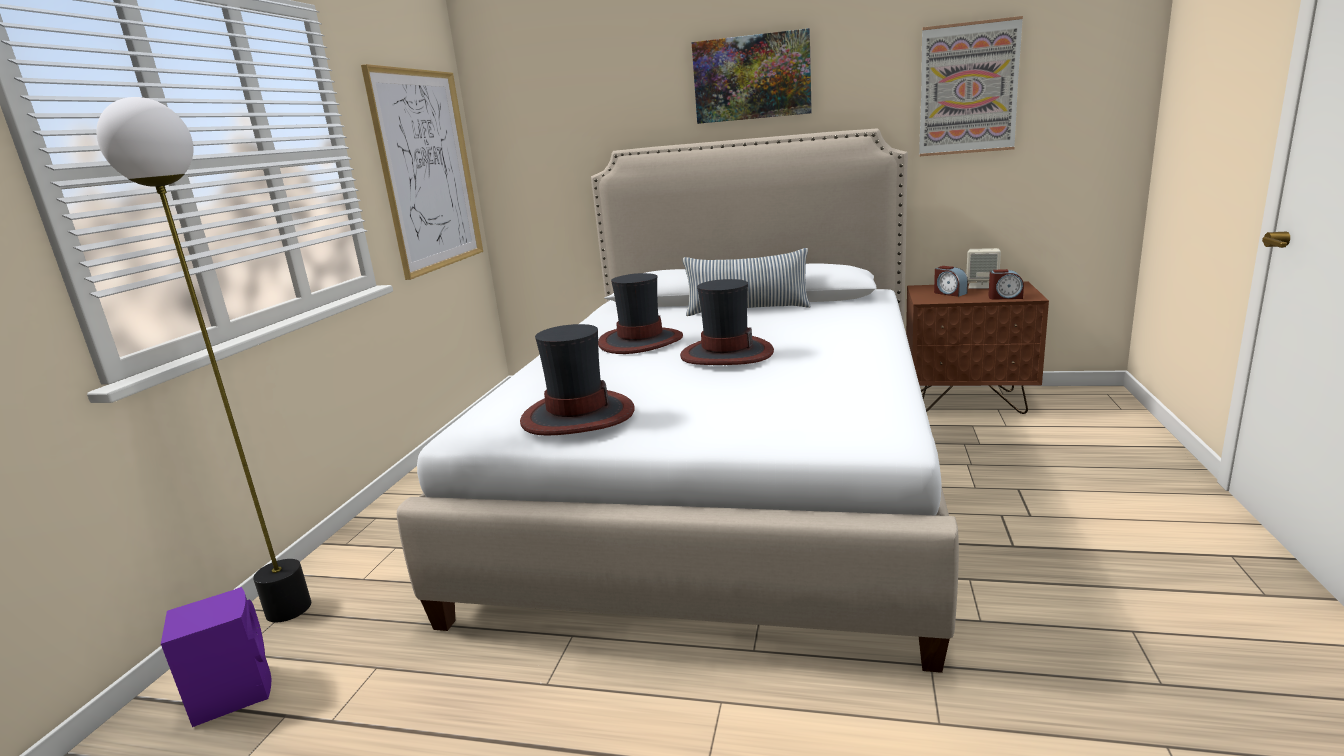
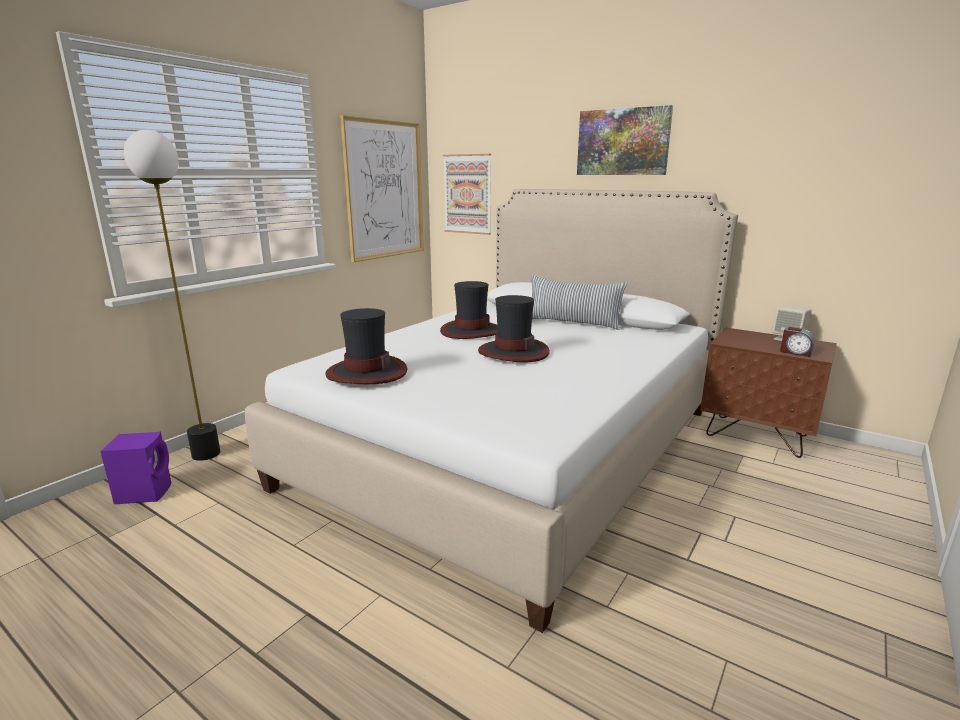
camera: 20 degrees right, 0 degrees up
(949, 293) = (751, 340): alarm clock -> none
(968, 89) = (804, 166): picture -> picture (467, 194)

